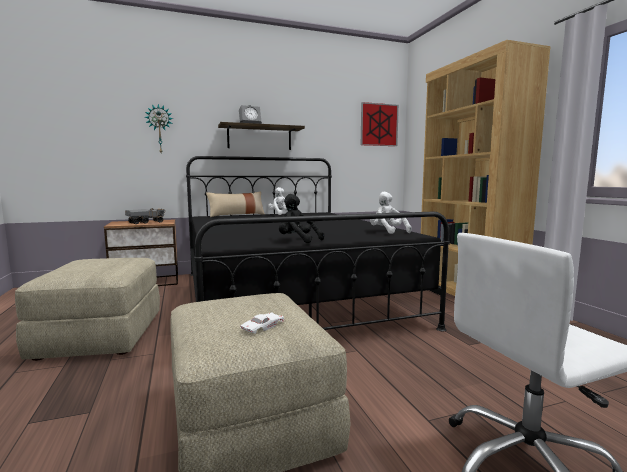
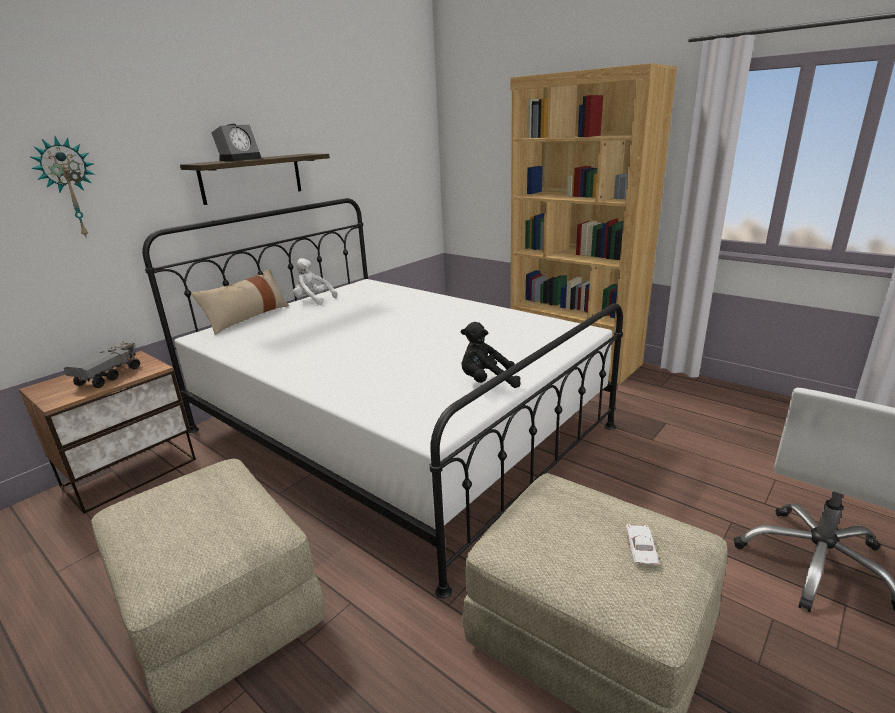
camera: 30 degrees left, 15 degrees up
(289, 296) = (396, 428): black bed -> white bed
(379, 125) = (409, 133): picture -> none
(387, 232) = (540, 328): white plush toy -> none

